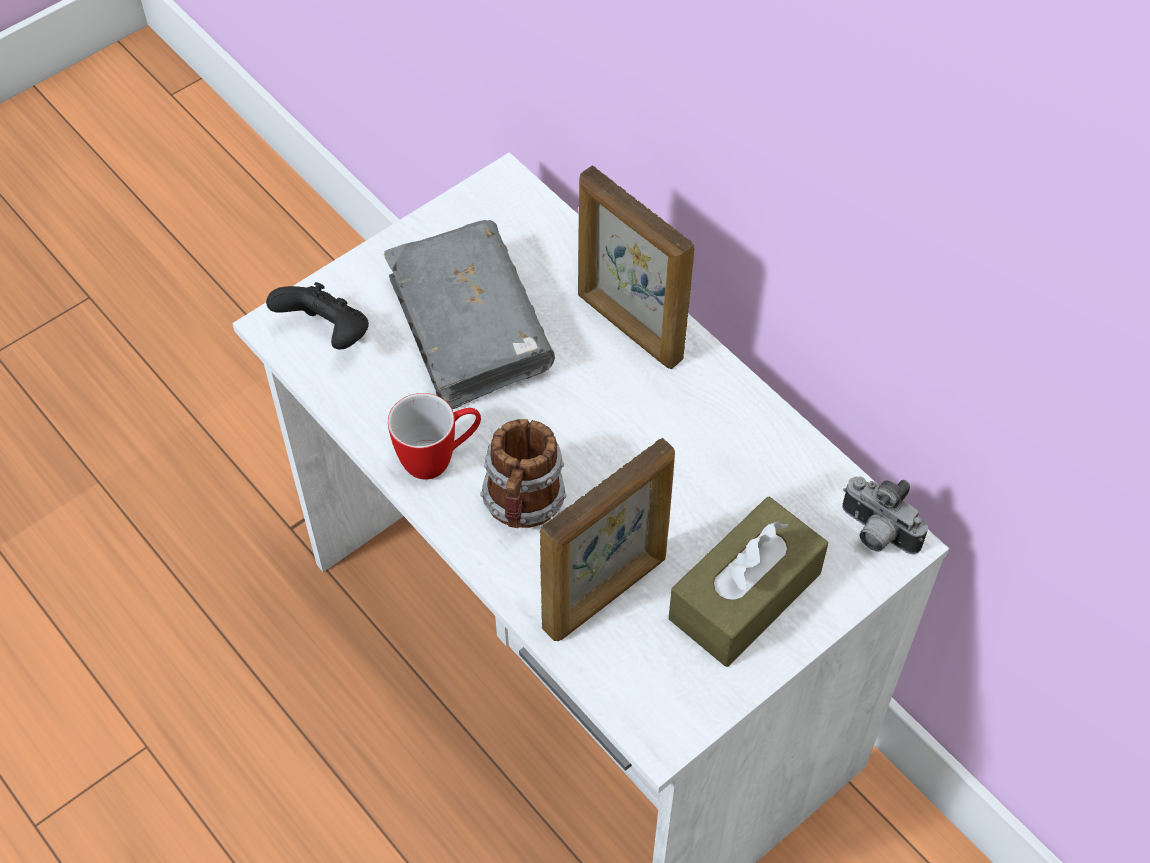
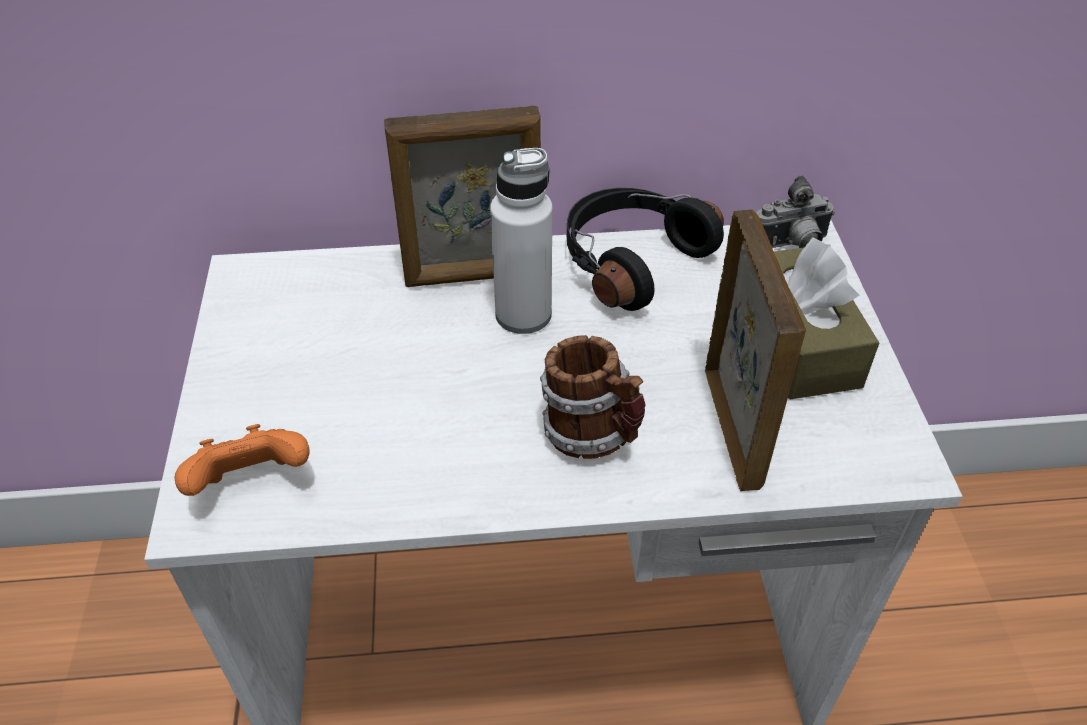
camera: 55 degrees left, 10 degrees down
(327, 334) = (252, 482): black game controller -> orange game controller
(439, 458) = (486, 470): mug -> none
(470, 328) = (364, 373): grey book -> none
(613, 387) = (523, 314): none -> white bottle
(745, 422) = (630, 260): none -> black headphones

